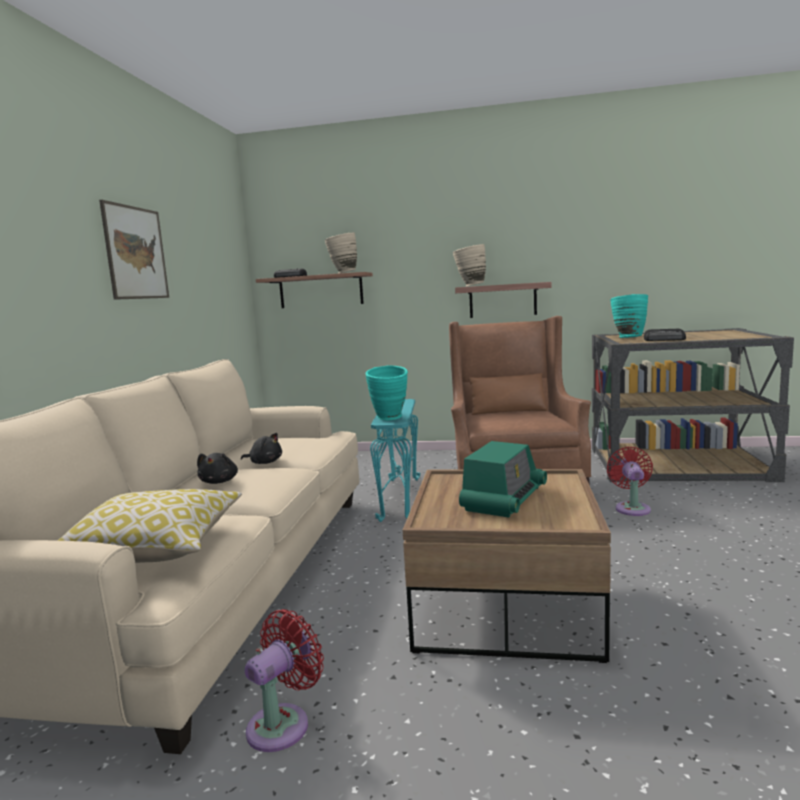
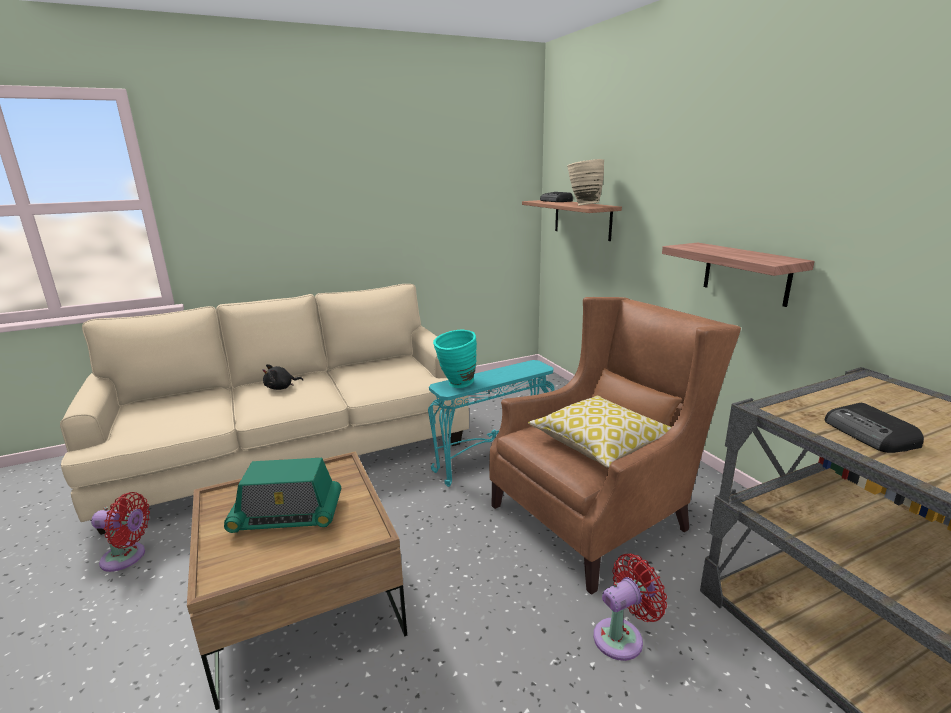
camera: 55 degrees right, 10 degrees up
(136, 253) = (356, 189): picture -> none
(153, 548) = (156, 418): pillow -> pillow (601, 444)
(264, 462) = (343, 383): black plush toy -> none
(469, 286) = (690, 246): beige vase -> none
(628, 338) = (855, 400): turquoise vase -> none

